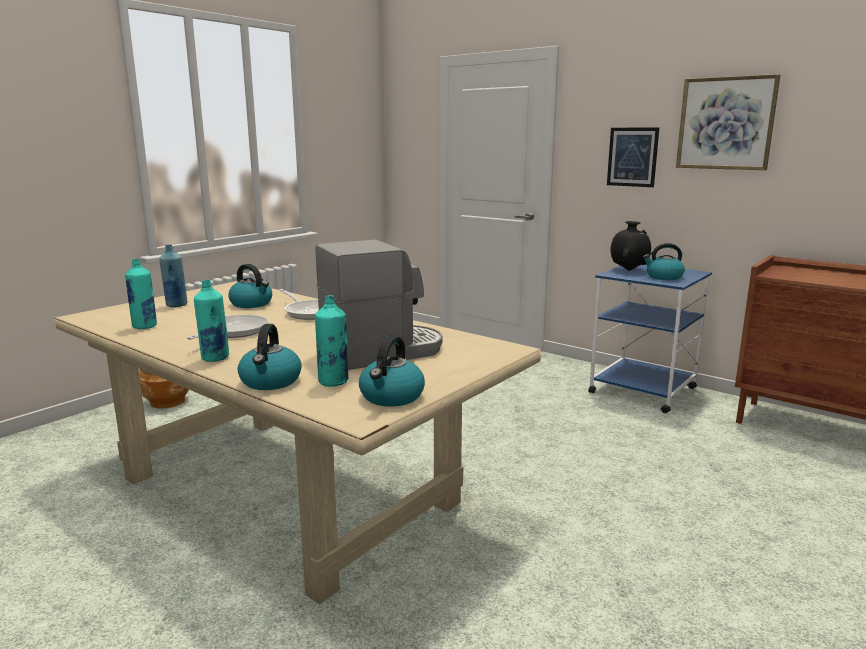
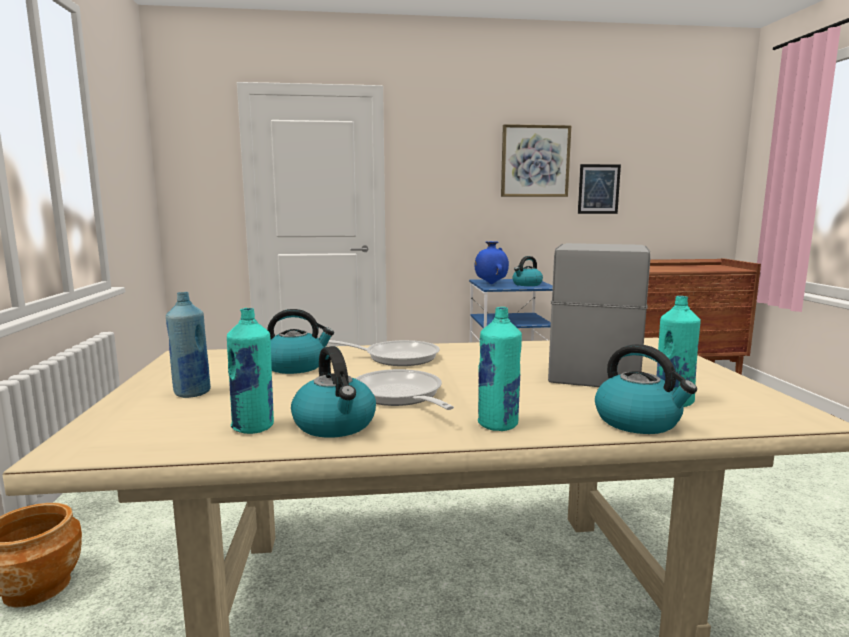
camera: 45 degrees left, 5 degrees down
(391, 397) = (747, 395): kettle -> kettle (335, 425)
(628, 270) = (491, 284): black vase -> blue vase
(632, 157) = (462, 188): picture -> picture (598, 189)

